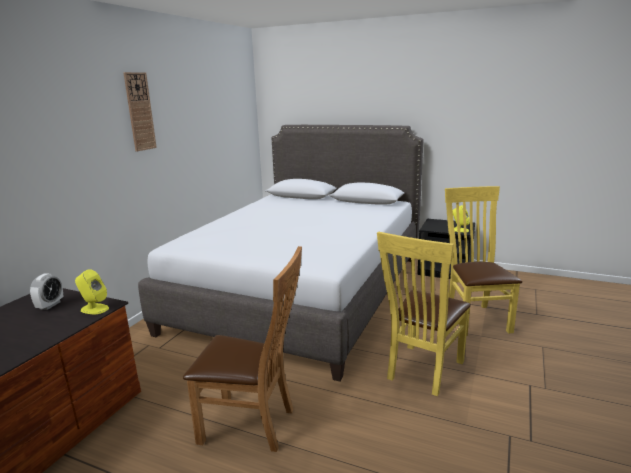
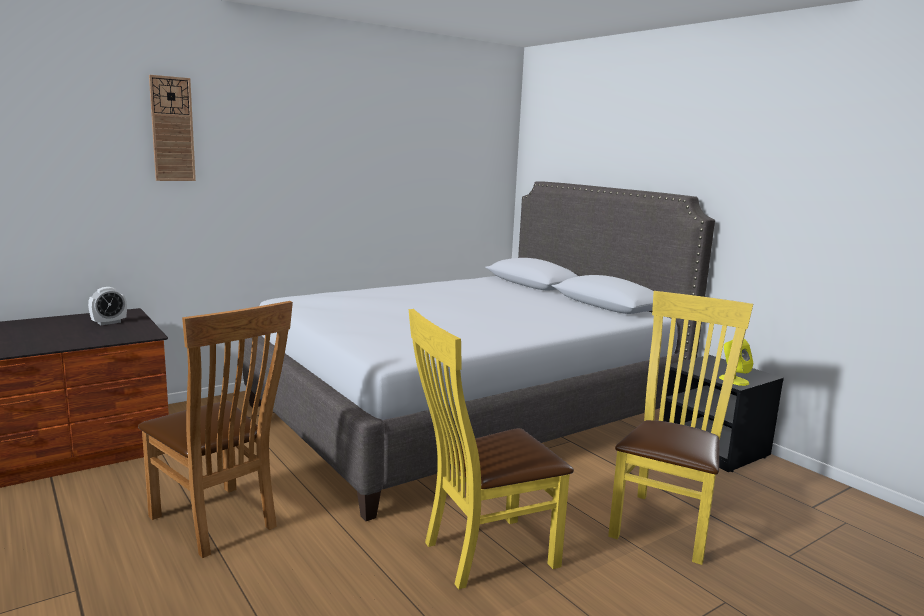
camera: 30 degrees right, 5 degrees down
(94, 309) = (131, 334): yellow speaker -> none
(139, 112) = (305, 137): wall clock -> wall clock (172, 129)

